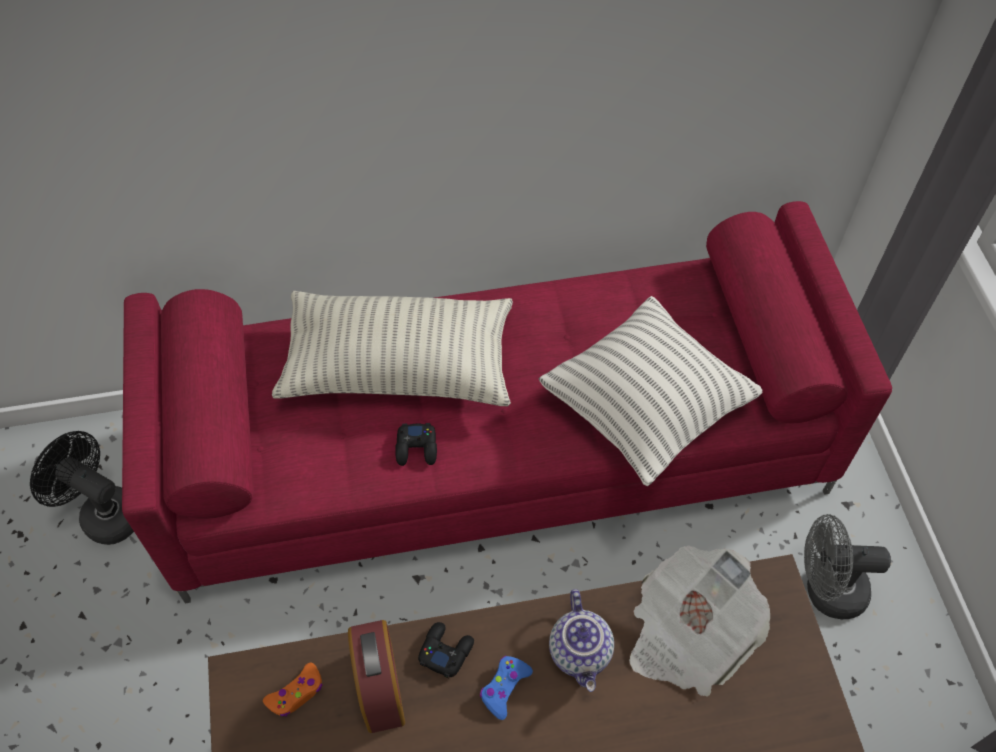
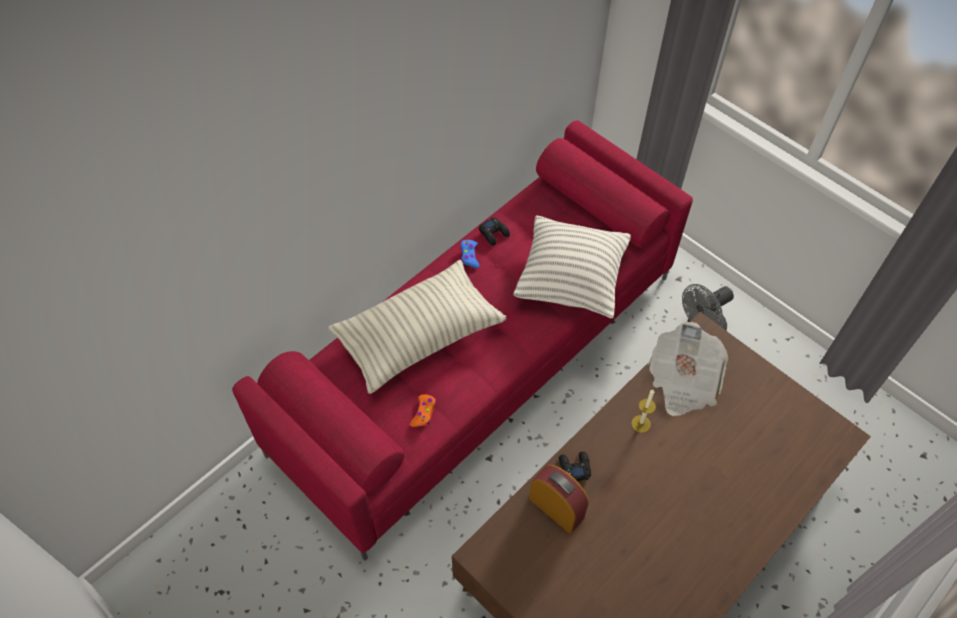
camera: 35 degrees left, 0 degrees up
(104, 513) = (266, 544): black fan -> none
(296, 693) = (516, 540): orange game controller -> orange game controller (424, 413)
(417, 448) = (468, 374): black game controller -> black game controller (494, 233)
(504, 688) = (618, 466): blue game controller -> blue game controller (469, 256)
(581, 653) = (641, 424): teapot -> candle

